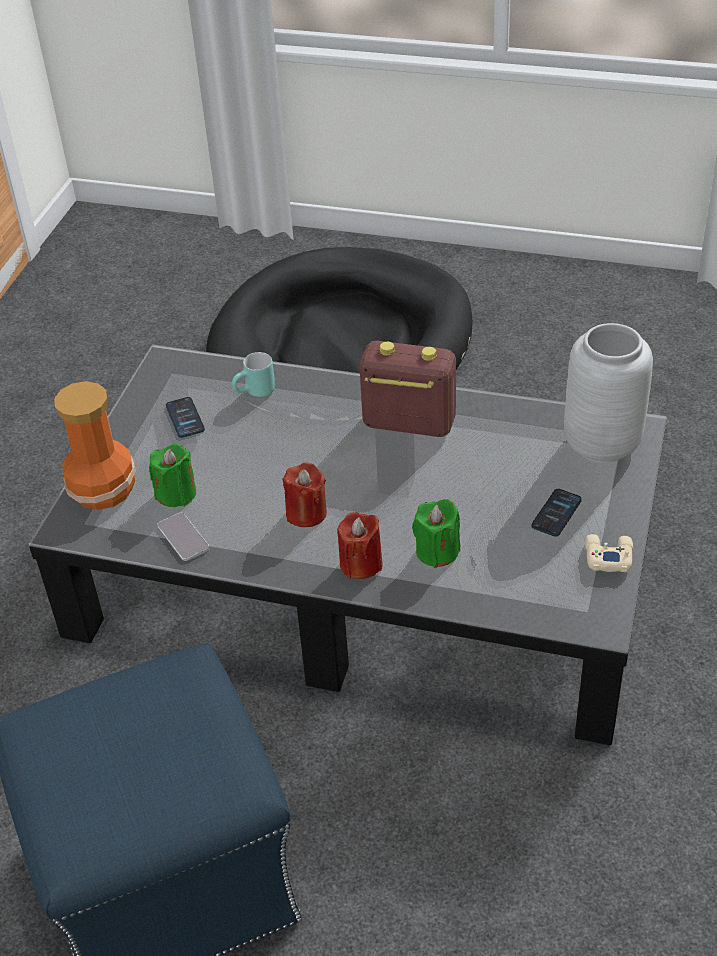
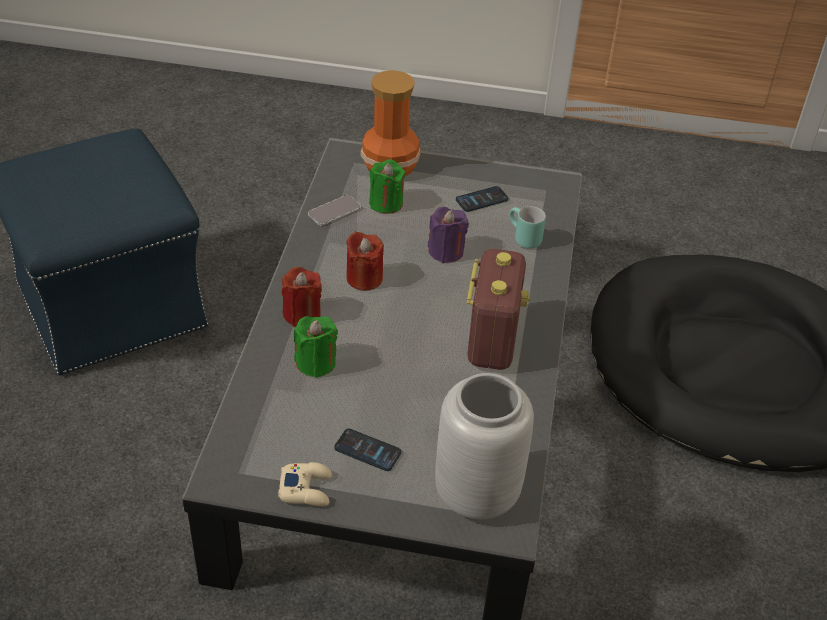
camera: 80 degrees right, 0 degrees up
(269, 449) = (446, 251): none -> purple candle

